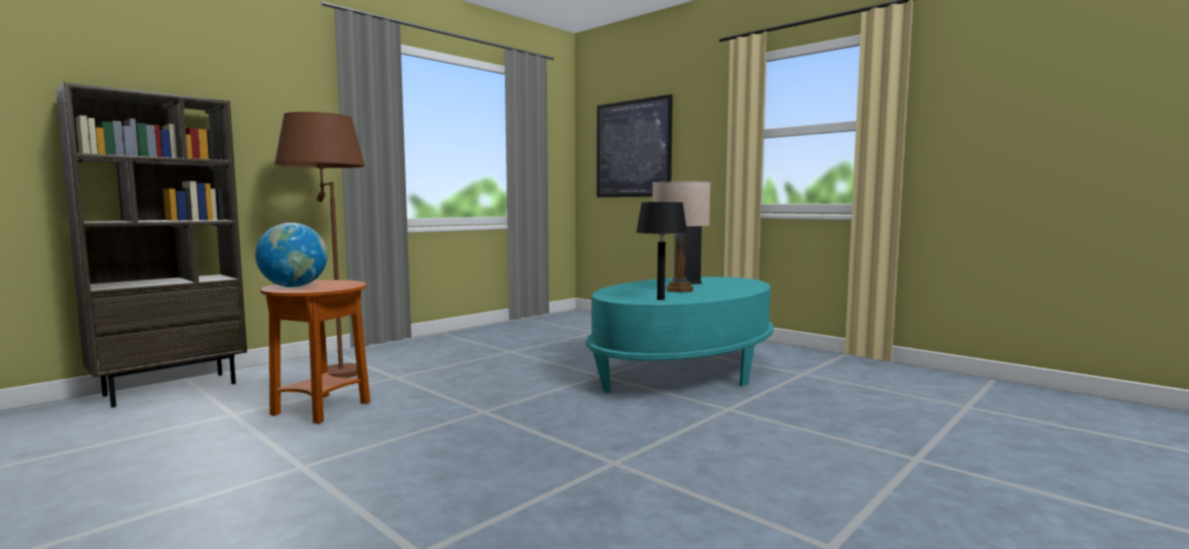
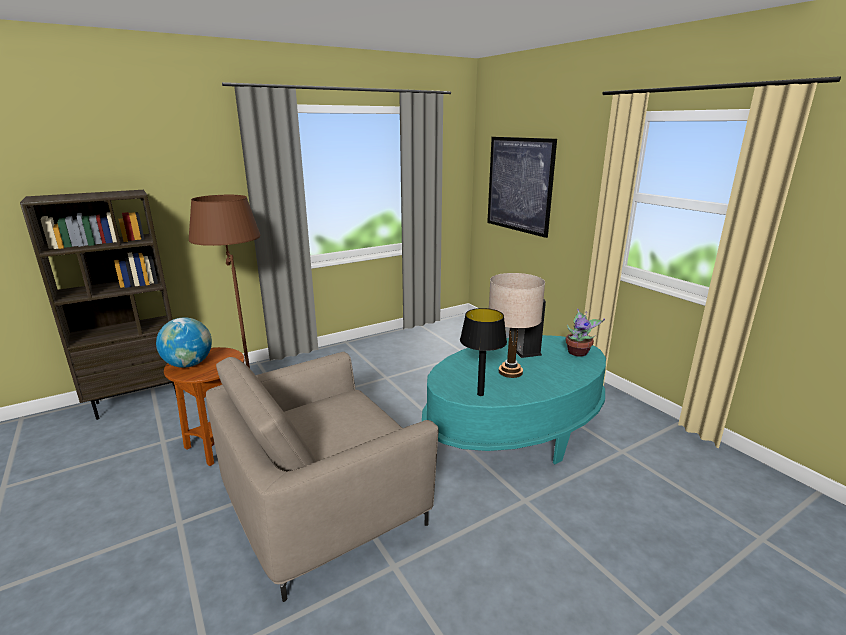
camera: 15 degrees right, 15 degrees up
(495, 434) = (323, 505): none -> beige armchair
(737, 281) = (578, 352): none -> potted plant

